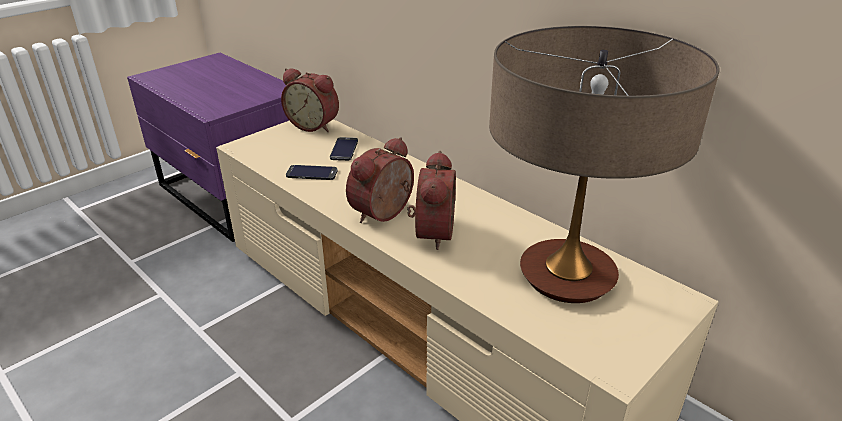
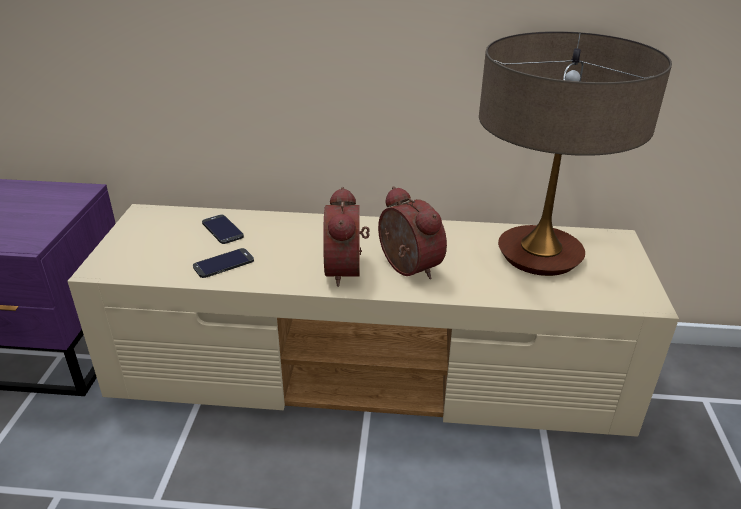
camera: 40 degrees left, 0 degrees up
(314, 125) = (154, 218): alarm clock -> none

